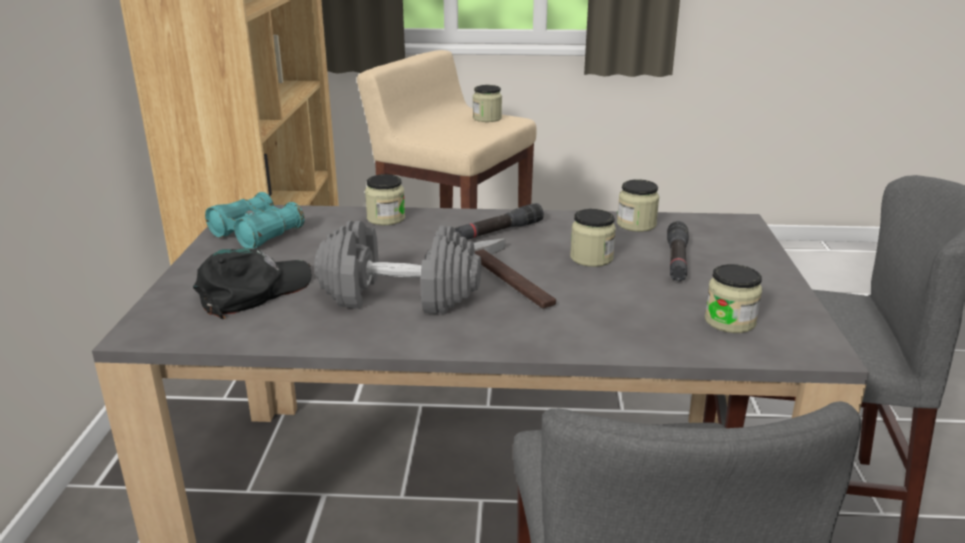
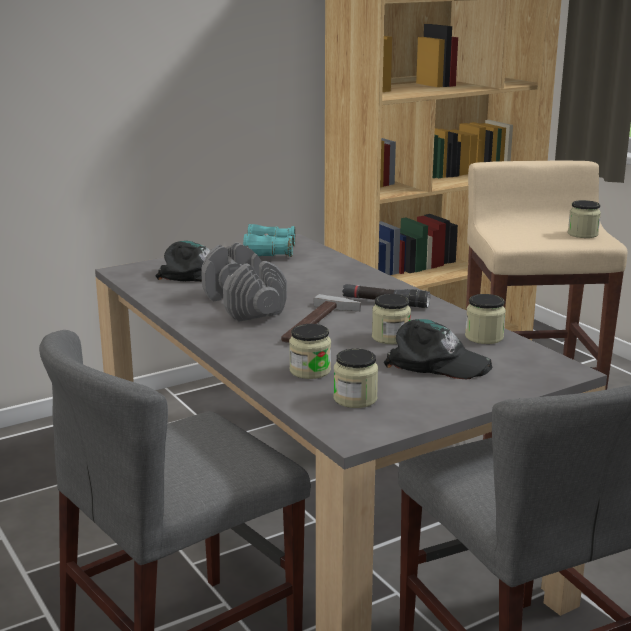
camera: 55 degrees right, 5 degrees down
(386, 218) = (349, 271): jar -> jar (310, 371)
(676, 260) = (437, 363): black flashlight -> black cap

